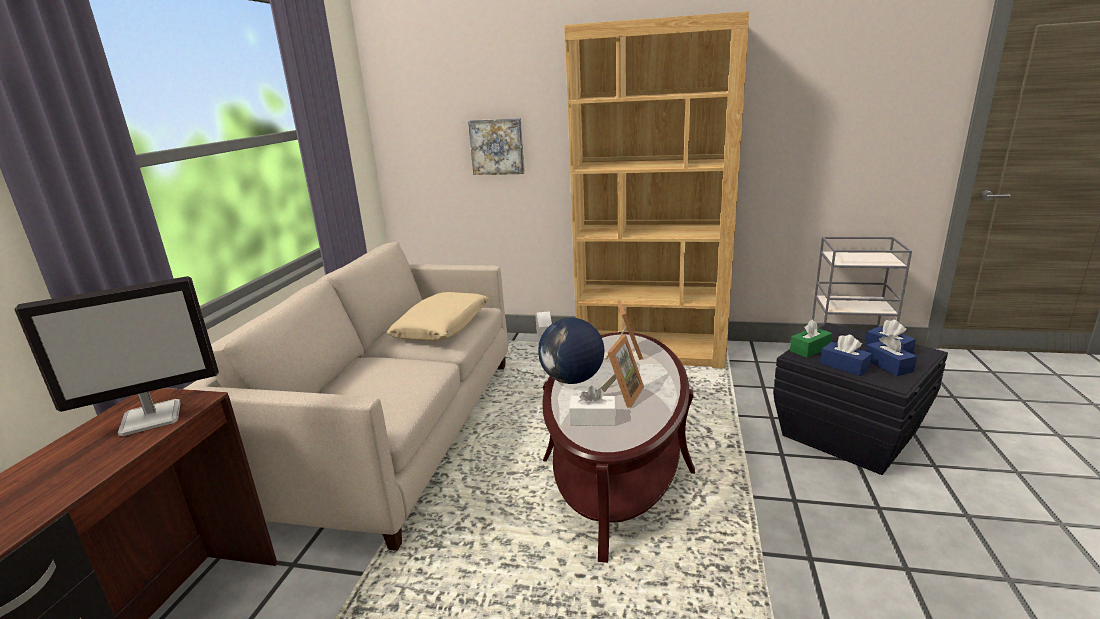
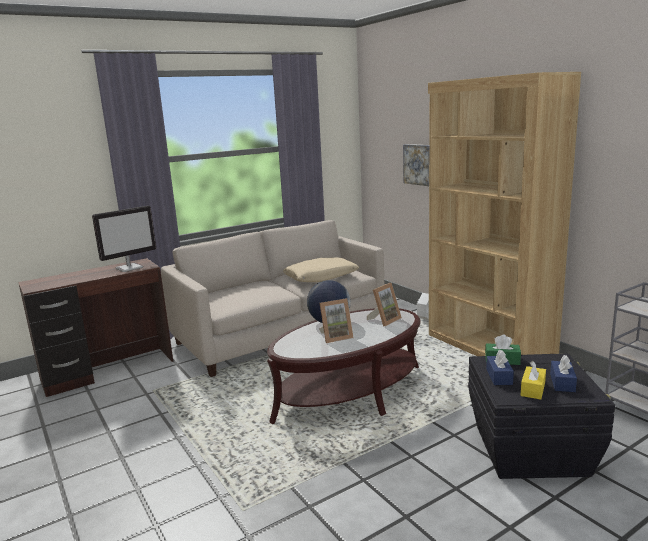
camera: 45 degrees right, 5 degrees down
(153, 418) = (130, 268): monitor -> monitor turned 60 degrees counterclockwise
(592, 418) = (301, 340): white tissue box -> none
(888, 365) = (533, 389): blue tissue box -> yellow tissue box

